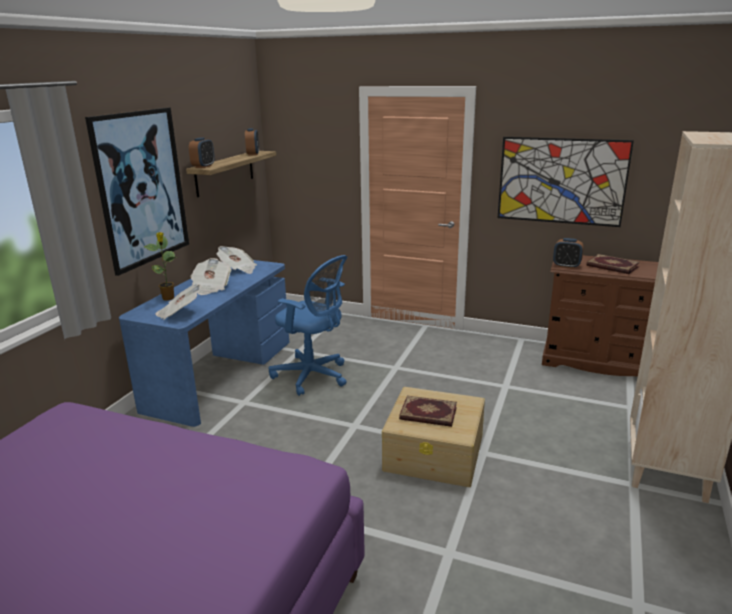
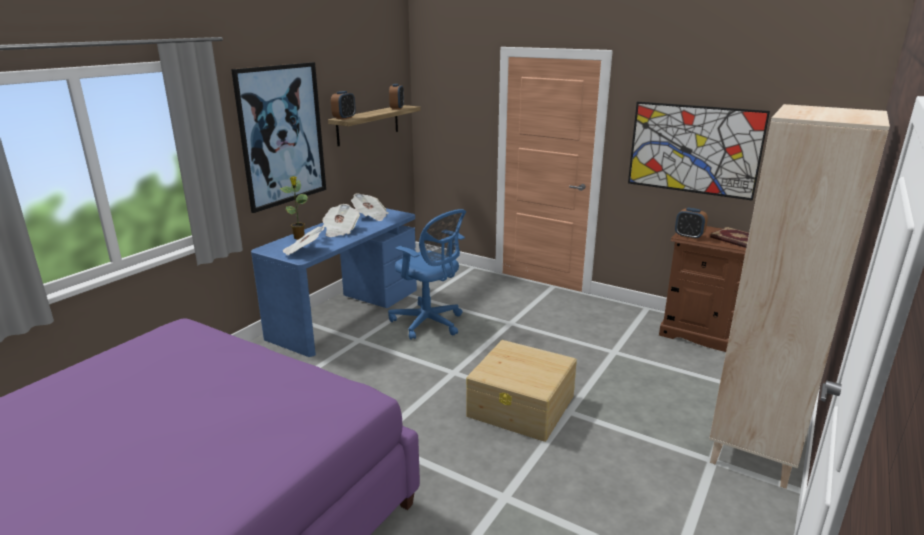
camera: 10 degrees right, 0 degrees up
(428, 414) = (515, 367): book -> none

